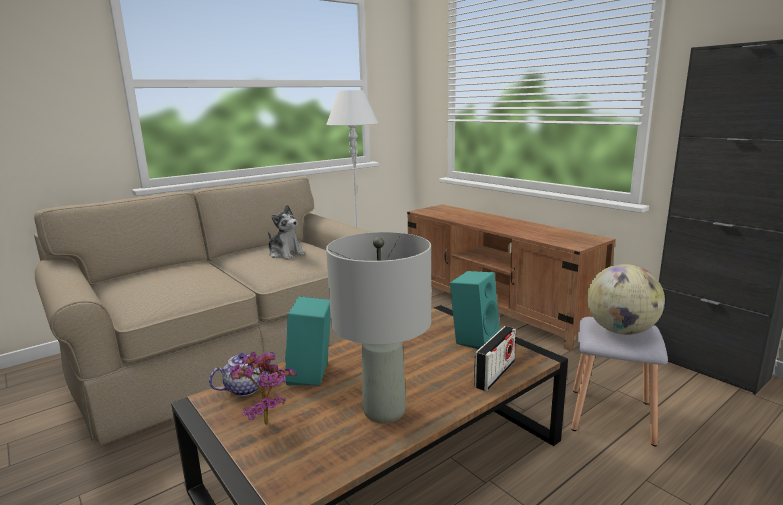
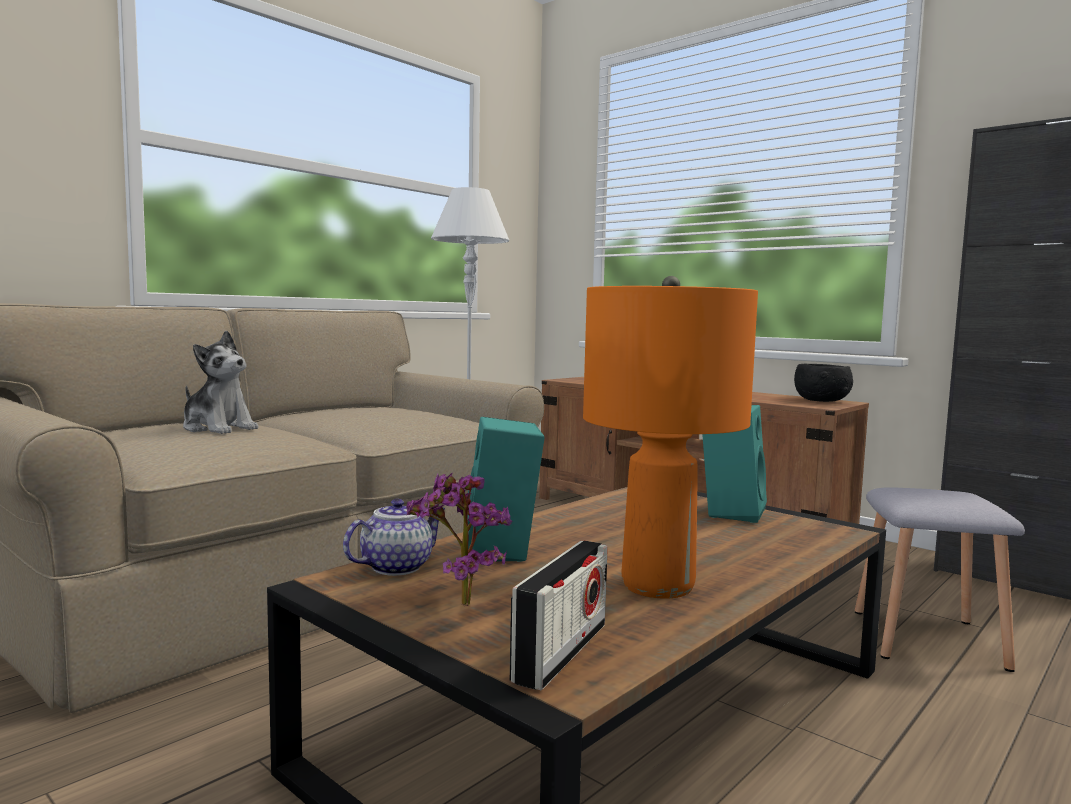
camera: 10 degrees left, 10 degrees down
(286, 254) = (383, 413): plush toy -> plush toy (218, 428)
(383, 411) = (656, 585): grey table lamp -> orange table lamp
(495, 374) = (796, 545): radio -> radio (561, 652)
(581, 237) = (821, 400): none -> black bowl
(621, 331) = (942, 497): globe -> none

